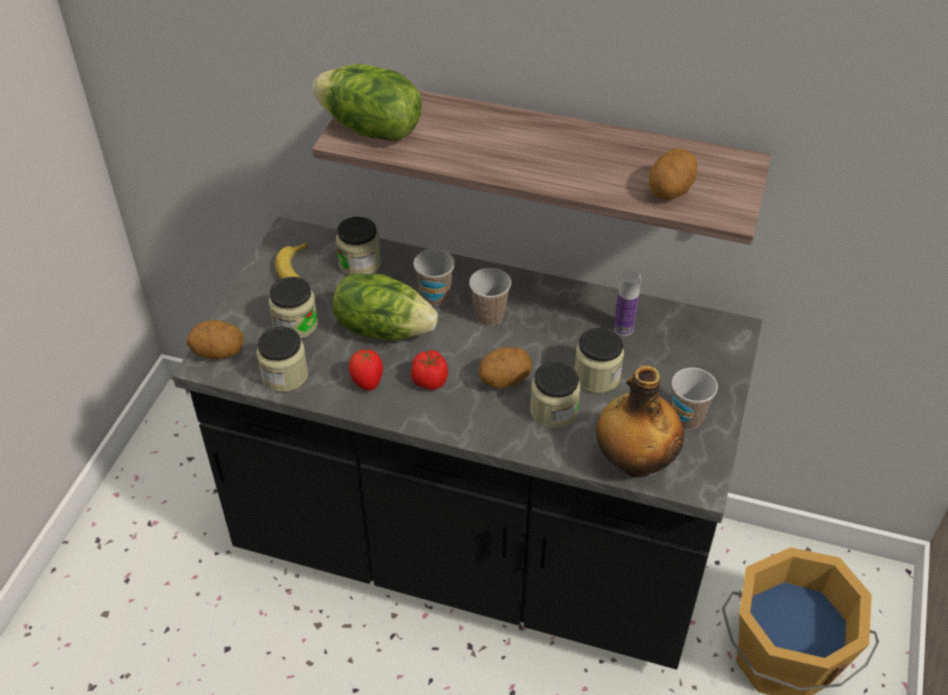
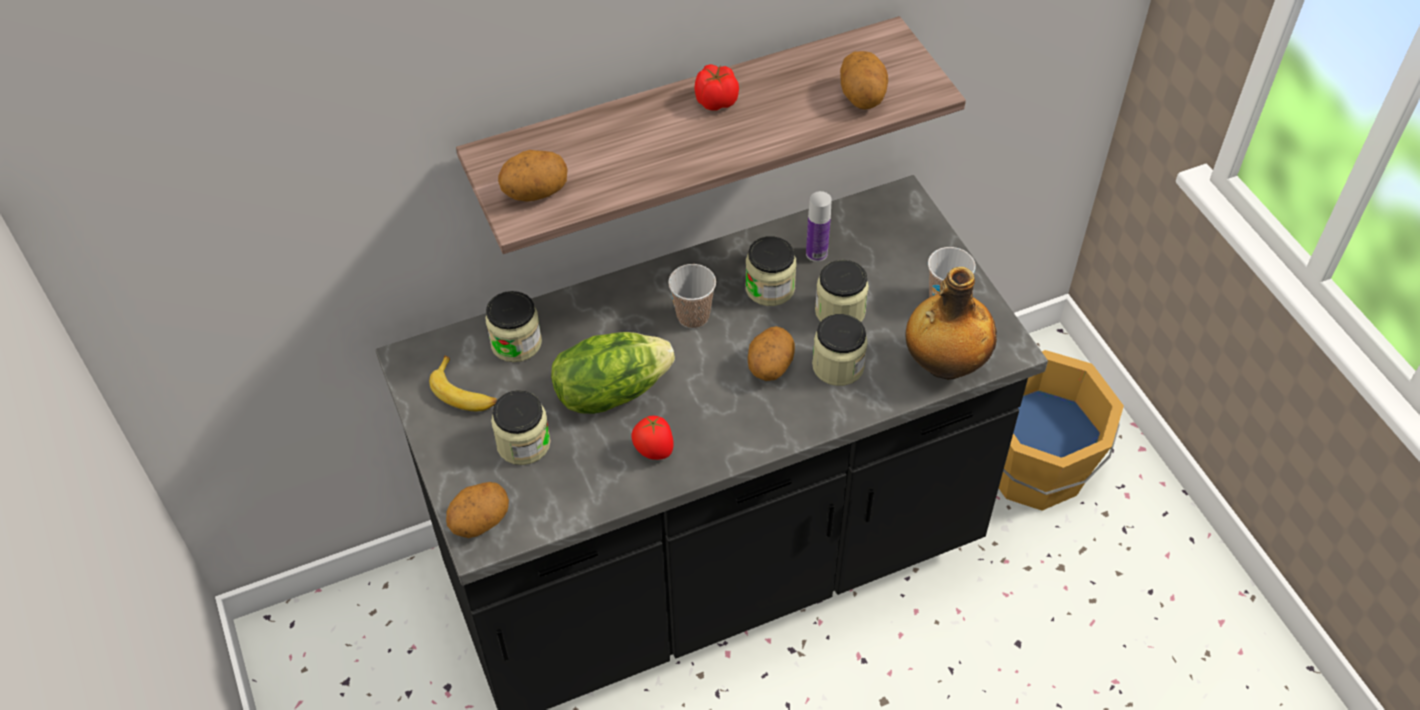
camera: 40 degrees left, 5 degrees up
(285, 375) = (570, 498): jar -> jar (770, 288)
(370, 129) = (535, 192): lettuce -> potato
(430, 380) = (706, 410): tomato -> tomato (716, 100)
(435, 297) = (624, 330): cup -> none

